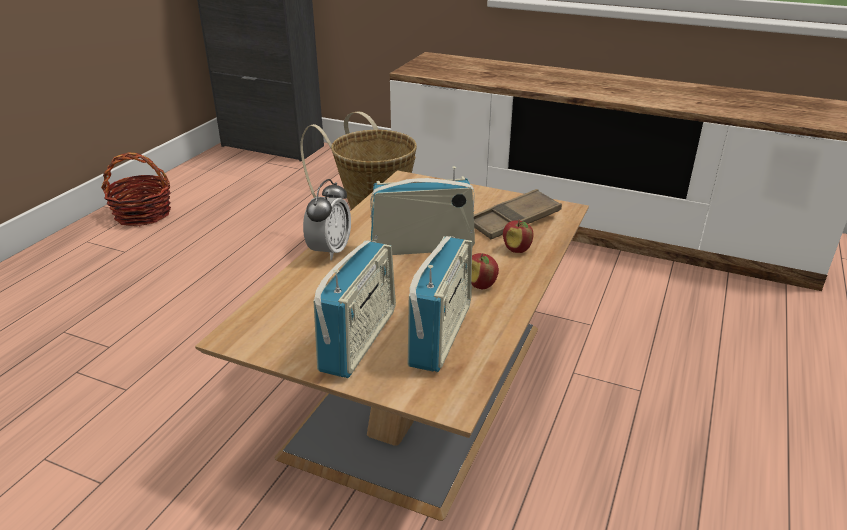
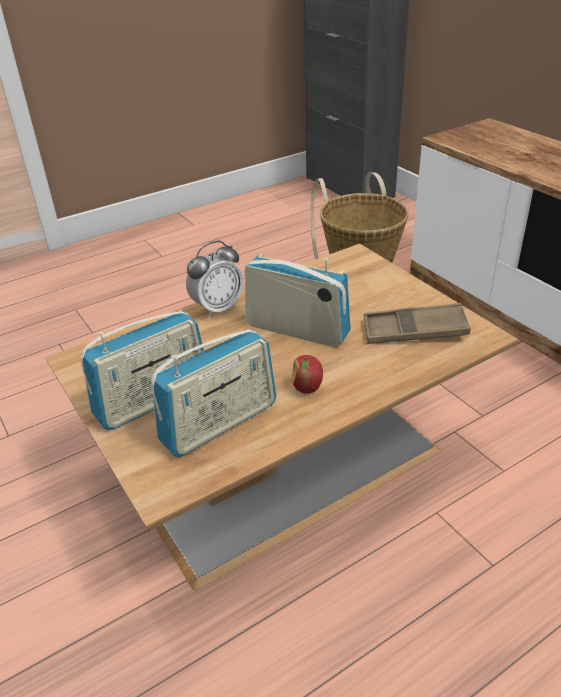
camera: 35 degrees right, 5 degrees up
(143, 214) = (199, 227): basket -> none
(517, 250) = (382, 363): apple -> none

